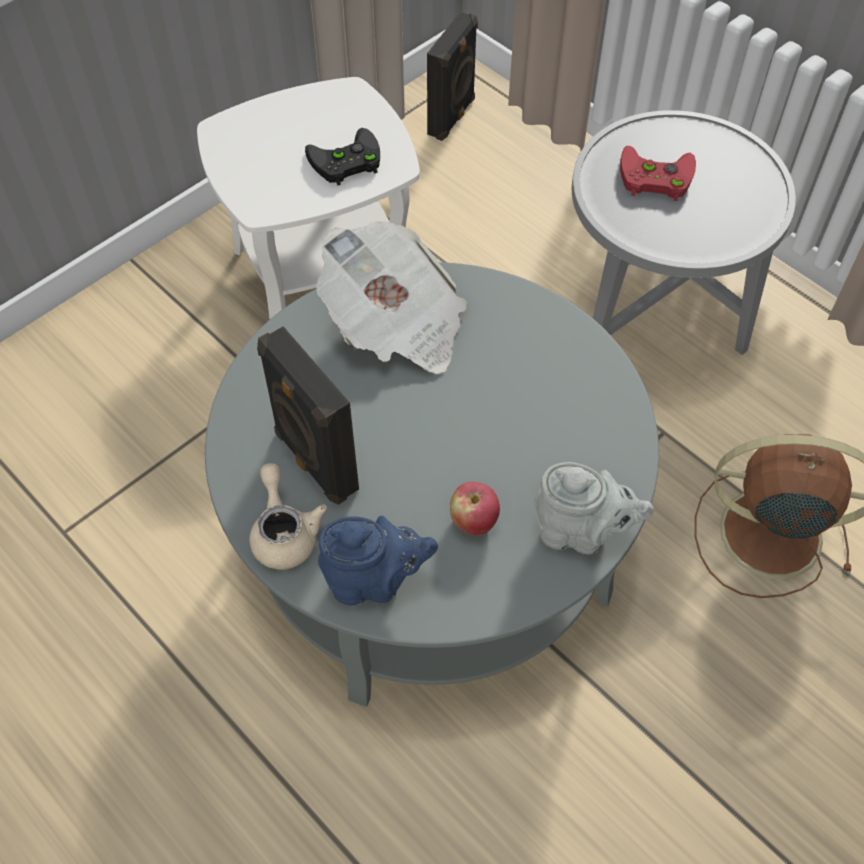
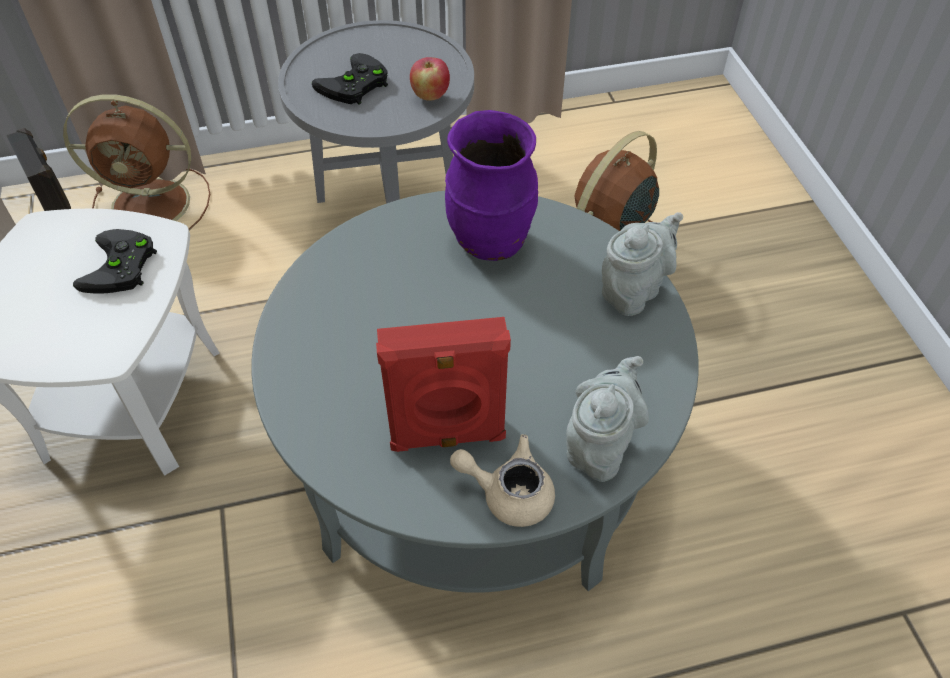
camera: 60 degrees left, 5 degrees down
(314, 462) = (447, 436): black speaker -> red speaker
(374, 581) = (600, 446): blue teapot -> grey teapot
(396, 324) = (344, 311): newspaper -> none
(473, 521) = (582, 351): apple -> apple (430, 95)
(523, 152) = (154, 204): none -> brown fan
(555, 388) = (491, 243): none -> purple vase
(653, 178) = (353, 86): red game controller -> black game controller

